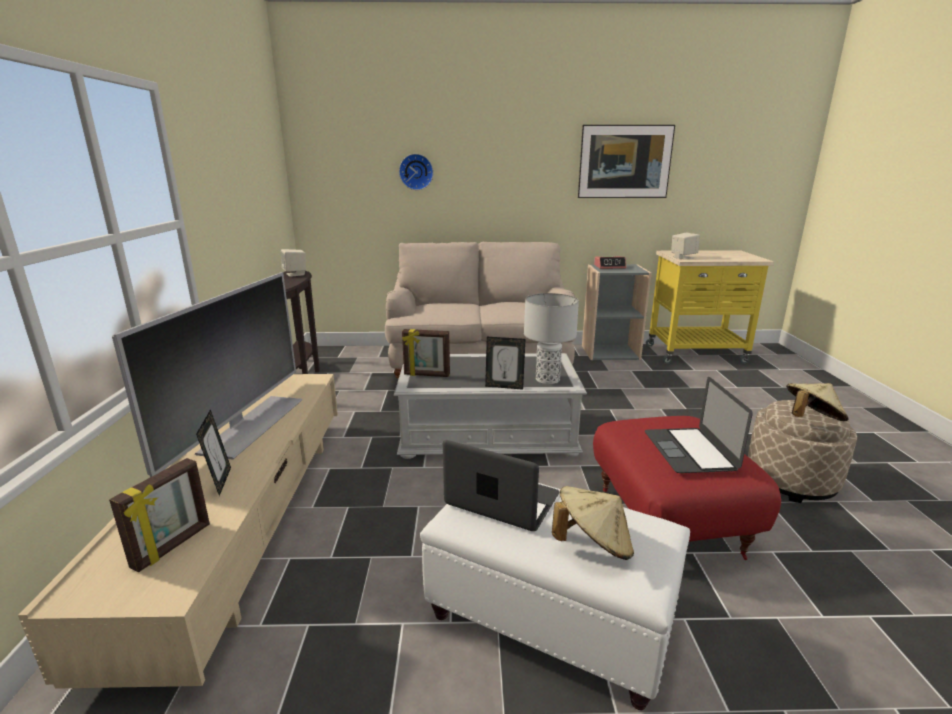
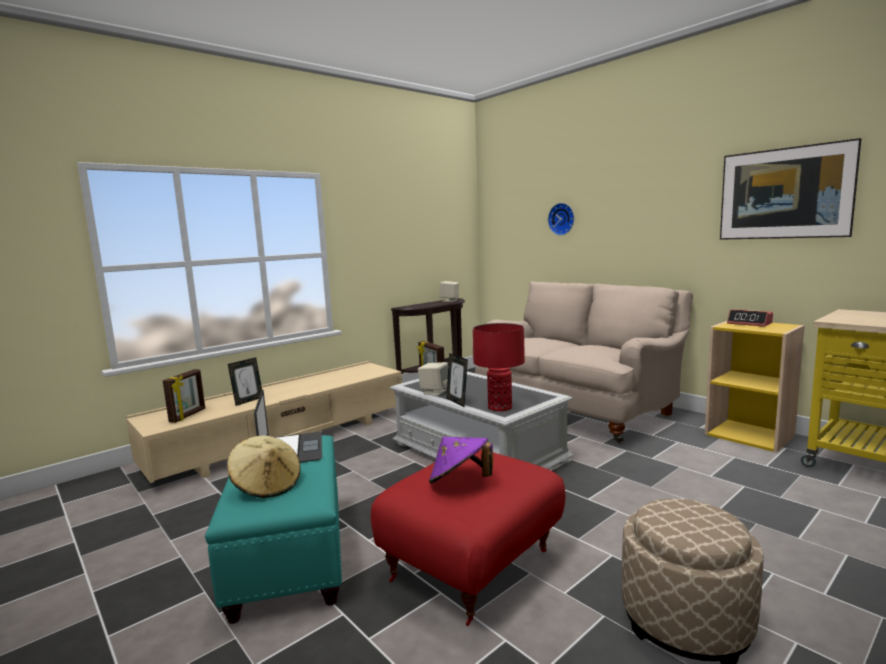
camera: 50 degrees right, 10 degrees down
(173, 546) = (188, 415): picture frame -> picture frame turned 60 degrees counterclockwise
(251, 425) = (310, 383): television -> none
(548, 379) = (500, 407): white table lamp -> red table lamp
(548, 616) = (289, 555): white ottoman -> turquoise ottoman
(610, 352) = (750, 435): grey bookcase -> yellow bookcase
(683, 257) = (841, 318): beige speaker -> beige speaker (434, 392)
(690, 450) = (460, 481): laptop -> purple hat
(811, 419) = (670, 524): beige hat -> none

